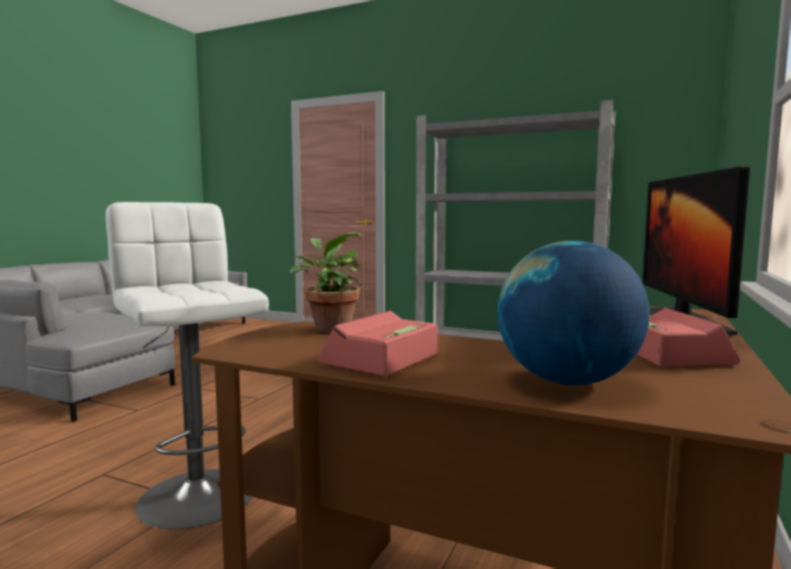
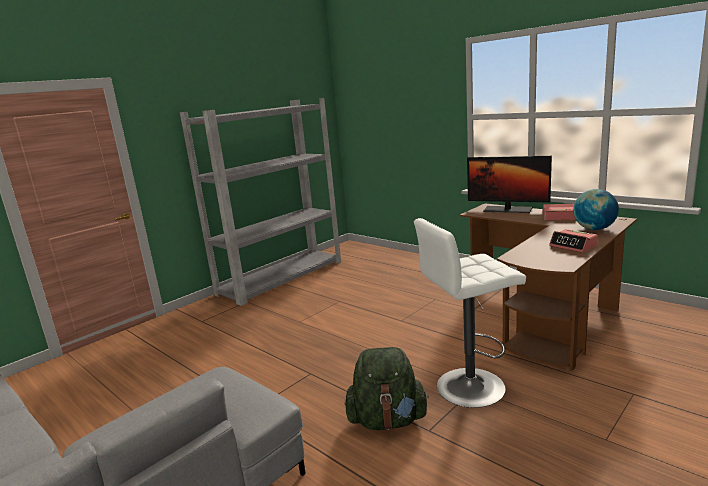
camera: 70 degrees left, 10 degrees up
(140, 448) = (387, 420): none -> green backpack
(329, 328) = (518, 253): potted plant -> none

